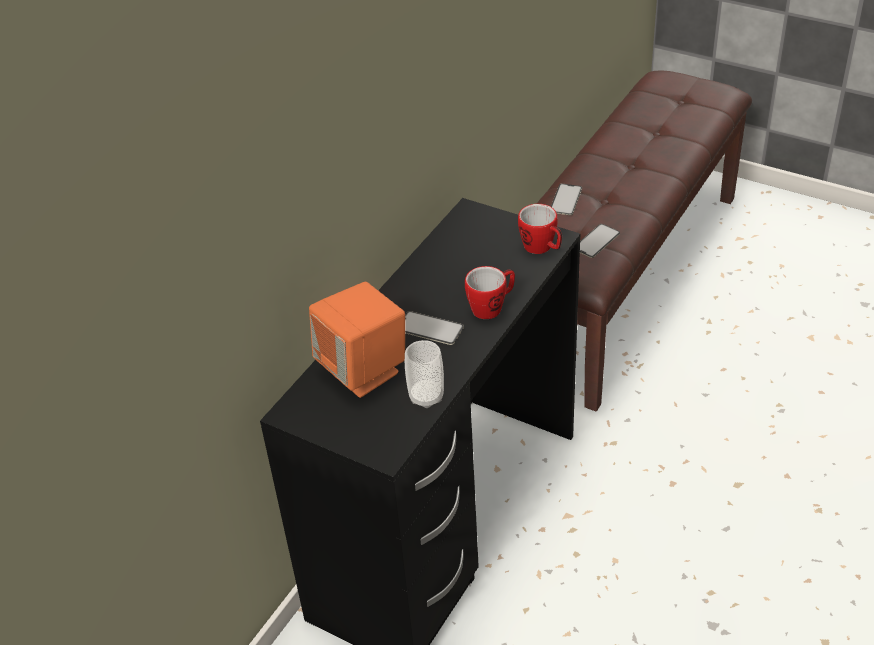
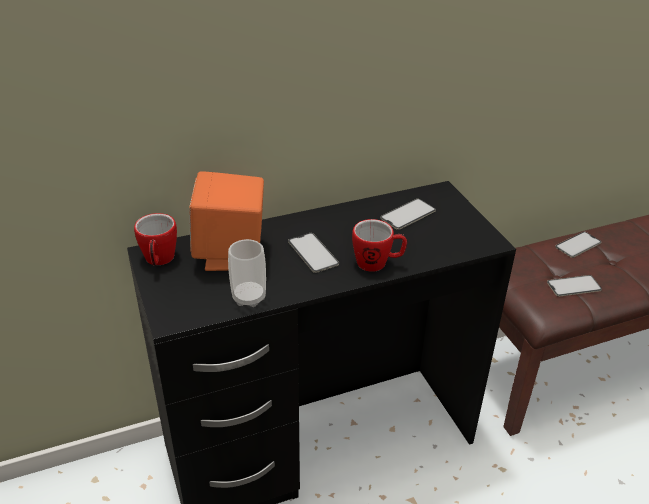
camera: 35 degrees right, 5 degrees down
(466, 249) = (408, 214): none -> phone
(542, 248) = (469, 243): mug -> mug (159, 261)

